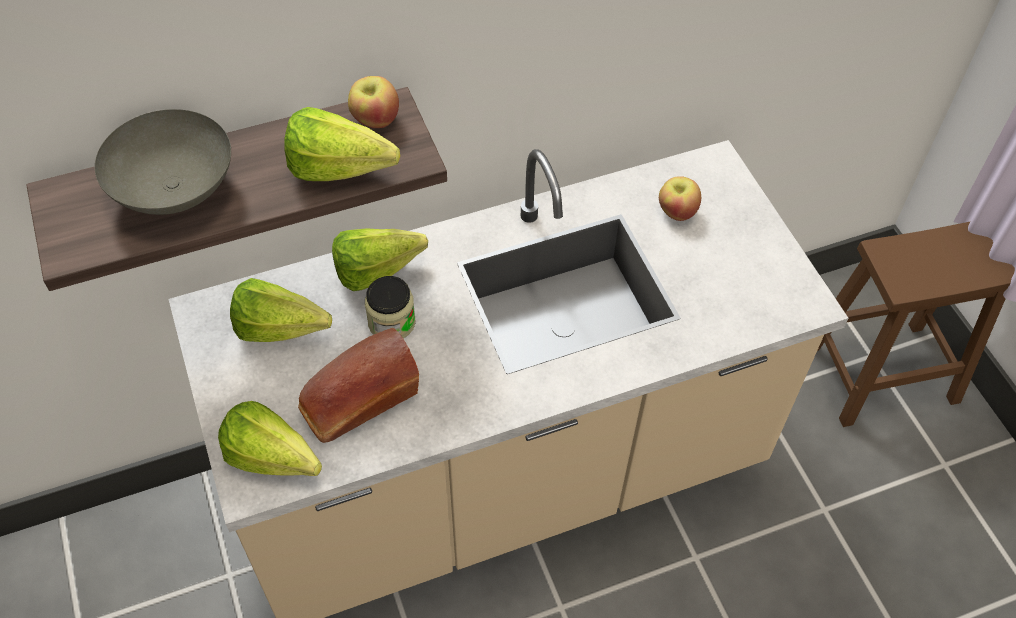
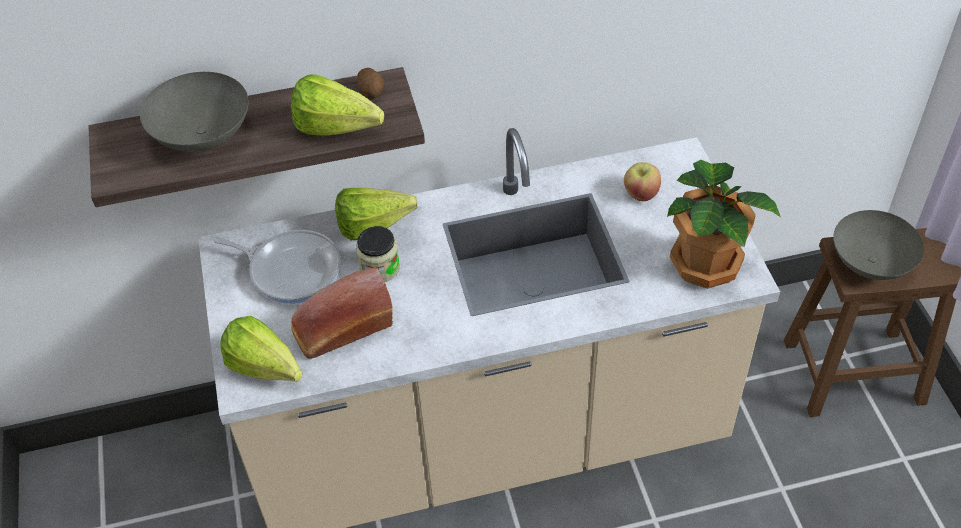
camera: 10 degrees right, 5 degrees down
(287, 332) = (291, 269): lettuce -> frying pan
(375, 119) = (372, 91): apple -> potato
(763, 289) = (707, 262): none -> potted plant
(918, 267) = (872, 263): none -> grey bowl

